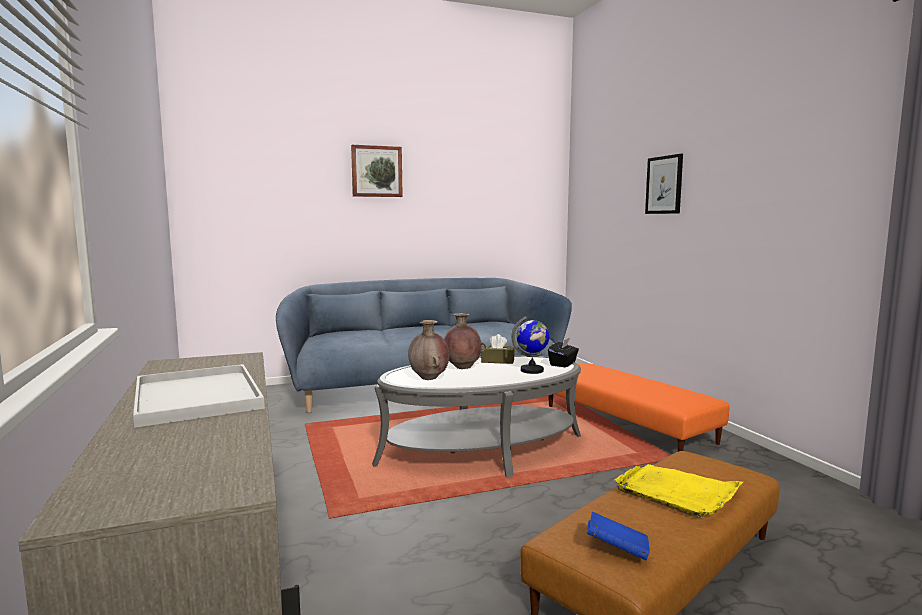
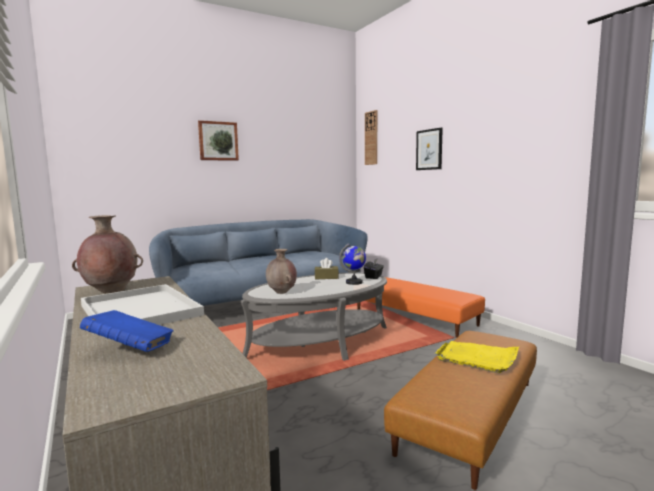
camera: 10 degrees left, 0 degrees up
(462, 367) = (302, 283): brown vase -> brown vase (110, 291)
(588, 166) = (371, 138): none -> wall clock
(617, 550) = (454, 401): blue book -> blue book (130, 349)

